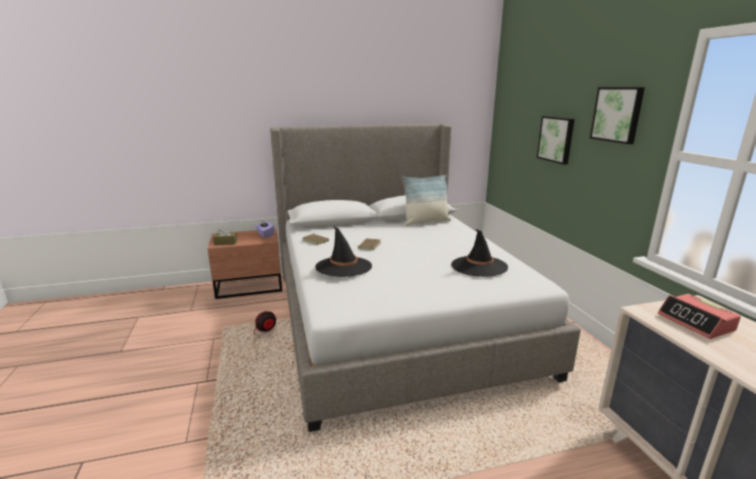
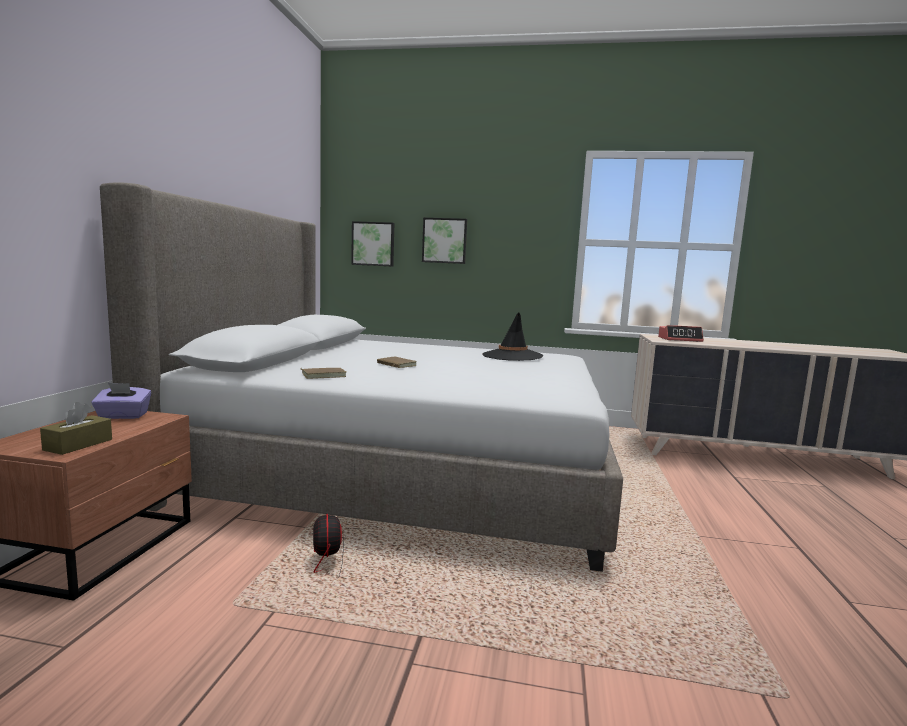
camera: 65 degrees left, 10 degrees down
(343, 267) = (458, 377): black hat -> none
(426, 222) = (354, 344): pillow -> none
(617, 114) = (520, 213): picture -> picture (373, 244)

